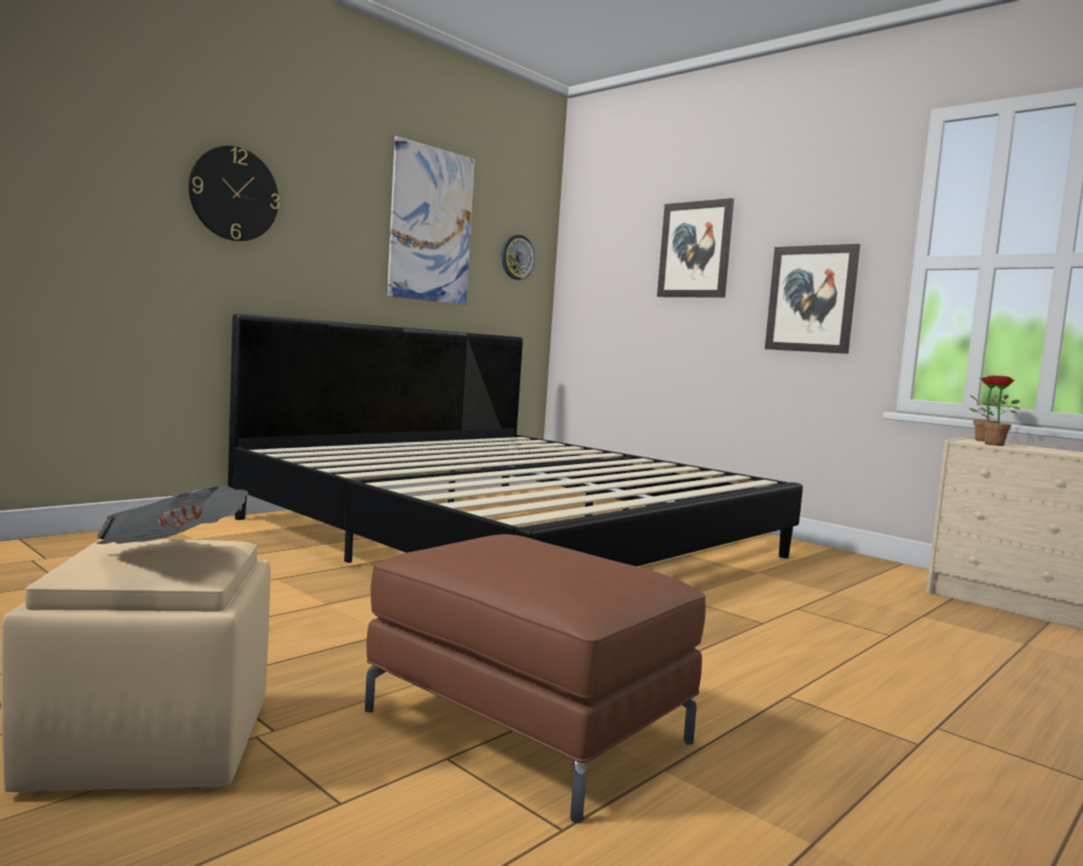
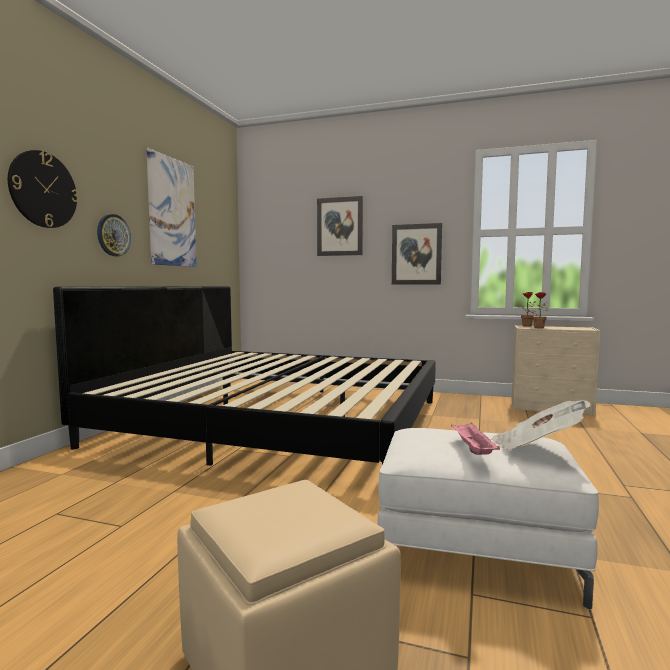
camera: 25 degrees left, 0 degrees up
(172, 555) = (305, 510): newspaper -> newspaper (536, 447)
(500, 558) = (472, 449): none -> pink tray
(517, 257) = (220, 233): wall clock -> wall clock (113, 235)
(526, 725) = (475, 552): brown ottoman -> white ottoman

